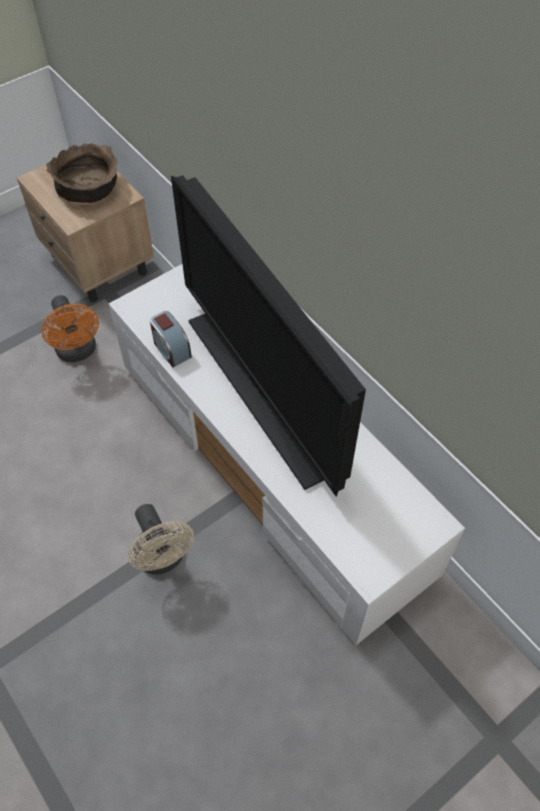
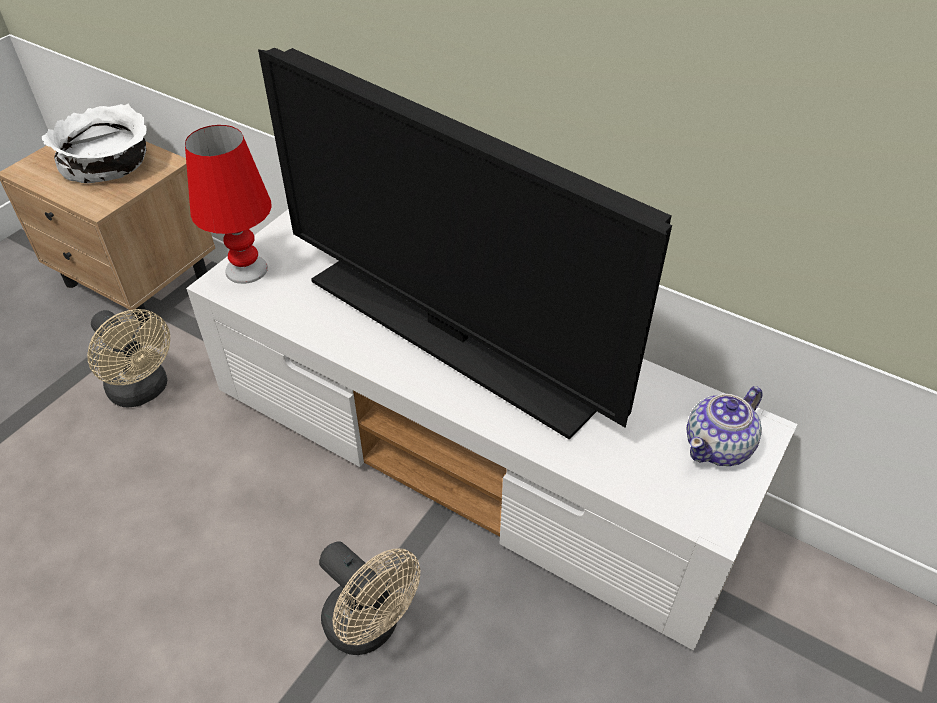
camera: 20 degrees left, 10 degrees down
(78, 352) = (143, 391): orange fan -> beige fan
(89, 187) = (109, 164): brown bowl -> white bowl
(151, 300) = (247, 269): none -> red table lamp
(171, 349) = (300, 320): alarm clock -> none
(401, 526) = (719, 446): none -> teapot

